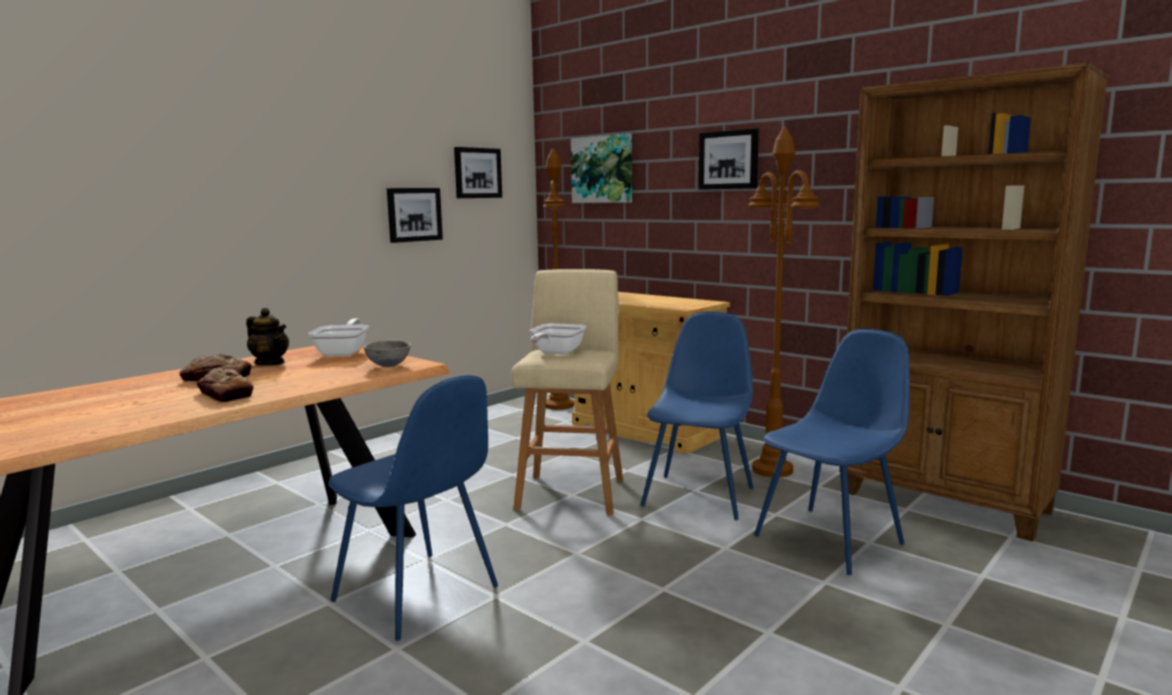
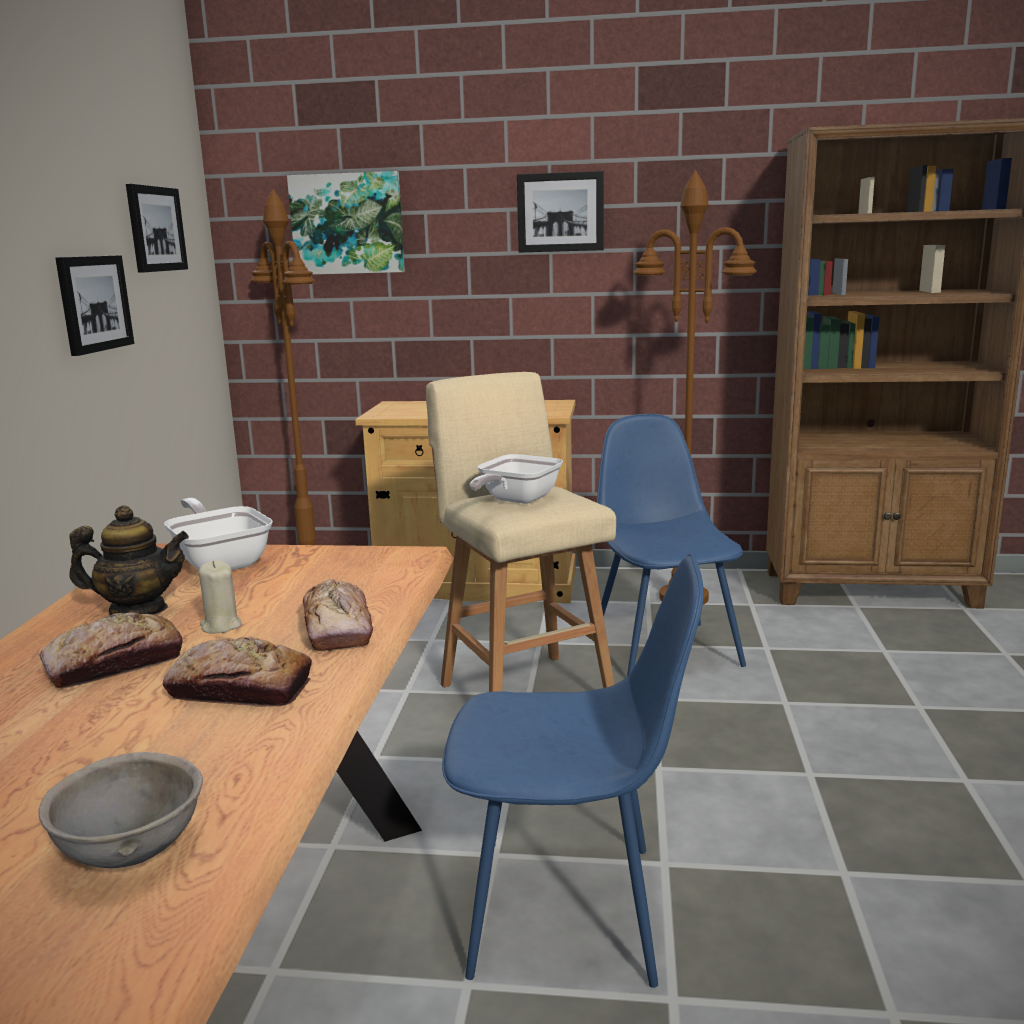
camera: 35 degrees left, 5 degrees up
(278, 374) = (221, 626): none -> beige candle
(310, 383) = (338, 628): none -> bread
(389, 366) = (375, 568): grey bowl -> grey bowl (134, 852)
(555, 353) = (515, 500): frying pan -> frying pan turned 45 degrees clockwise
(830, 538) = (851, 658): blue chair -> none

